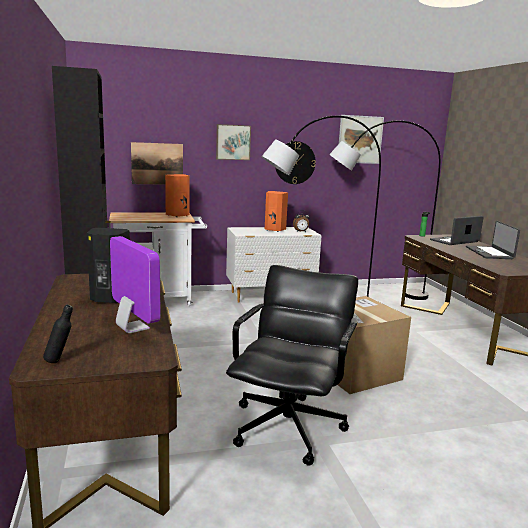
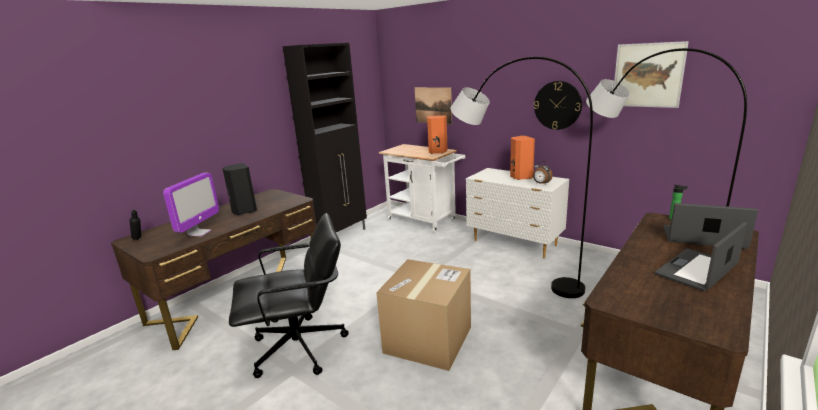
camera: 55 degrees right, 5 degrees up
(233, 142) = (493, 84): picture -> none

